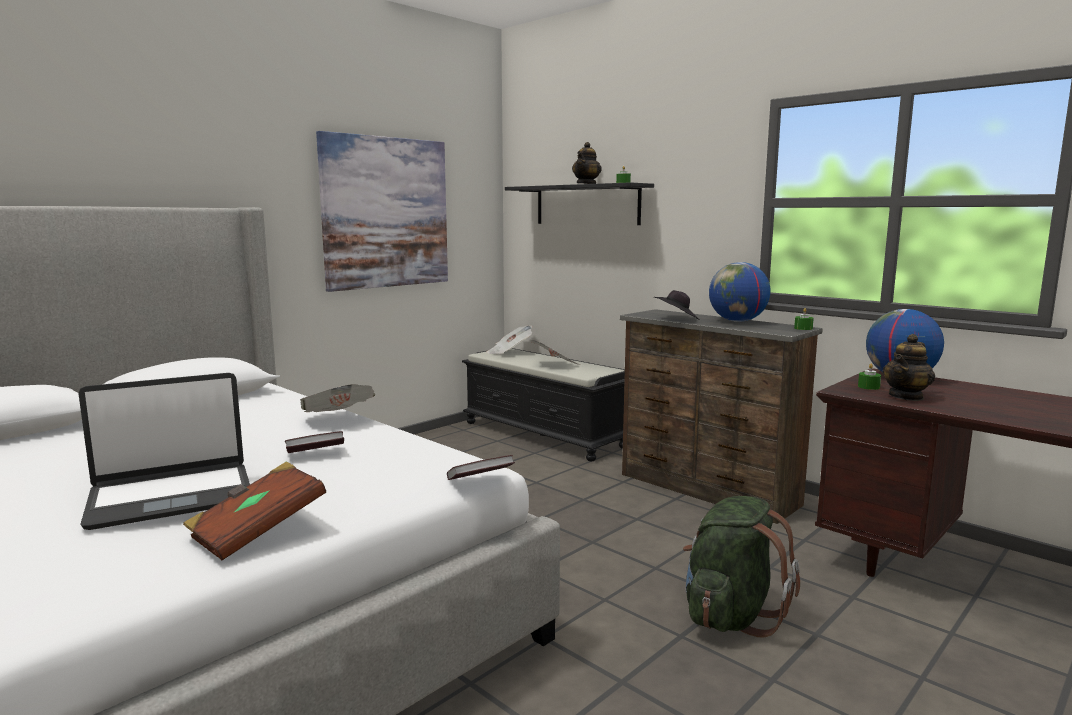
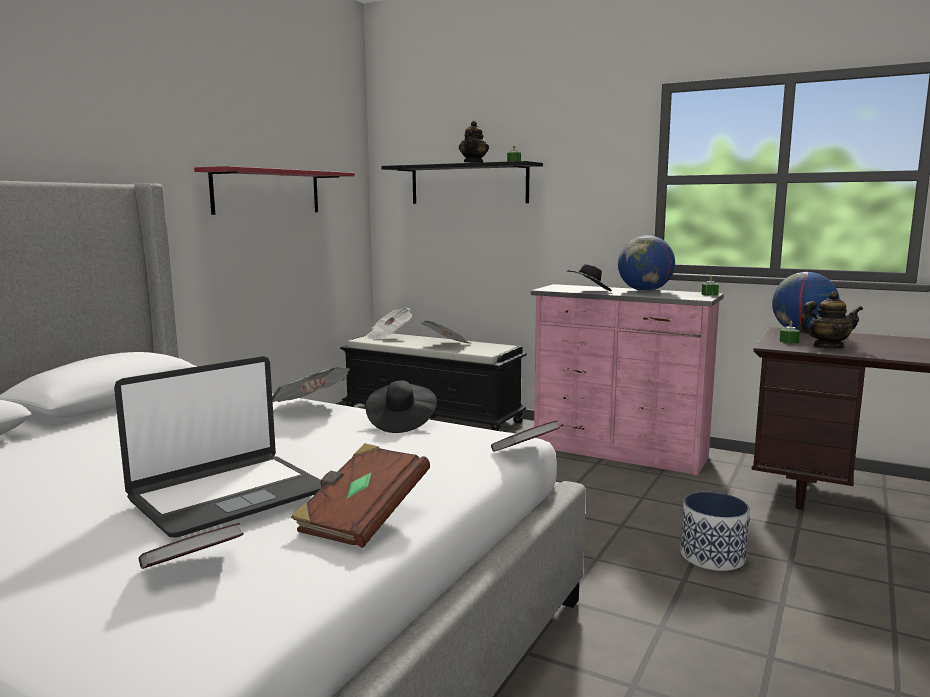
camera: 15 degrees left, 0 degrees up
(316, 454) = (328, 441): book -> book (192, 565)
(386, 213) = (267, 192): picture -> red shelf
(398, 442) = (400, 422): none -> black hat
(707, 490) = (619, 453): brown dresser -> pink dresser
(730, 615) = (713, 556): green backpack -> planter
(906, 396) = (827, 347): teapot -> teapot turned 120 degrees counterclockwise

